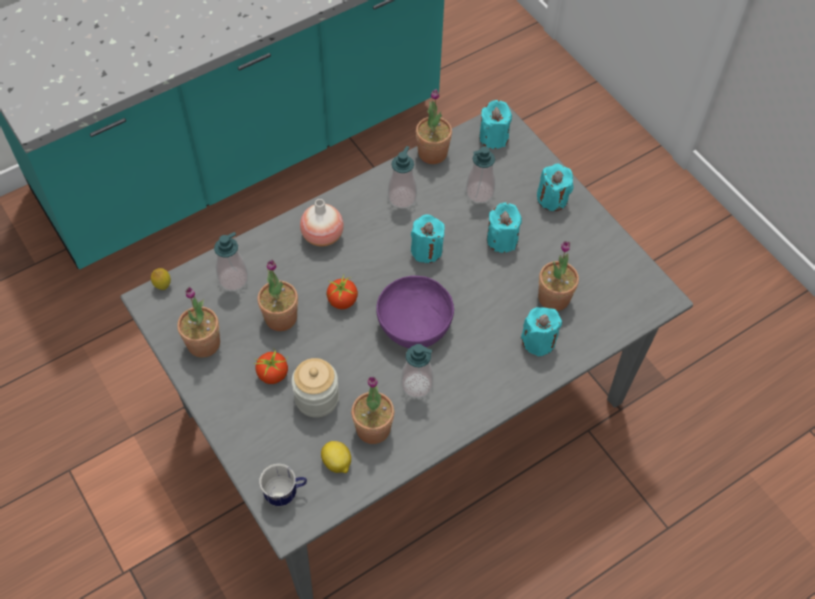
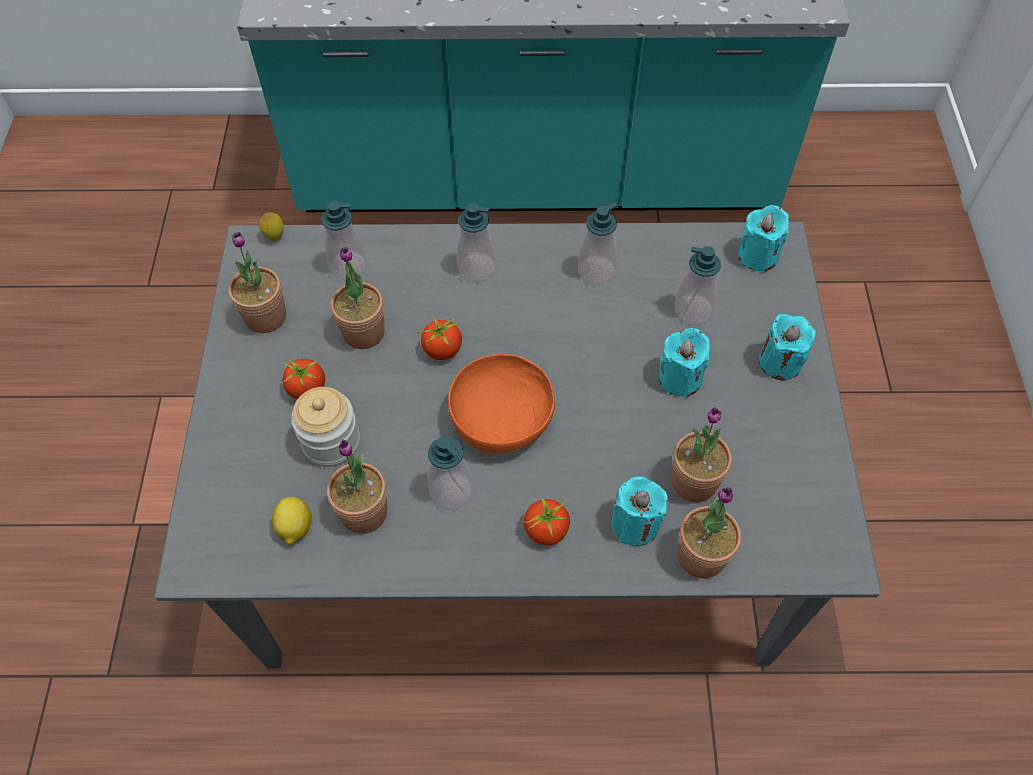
camera: 35 degrees right, 0 degrees up
(286, 493) = (216, 528): mug -> none
(322, 236) = (476, 268): vase -> soap dispenser
(414, 324) = (502, 419): purple bowl -> orange bowl
(426, 250) = (580, 343): turquoise candle -> none
(432, 153) = (670, 239): potted plant -> potted plant (701, 556)
(491, 374) = (546, 530): none -> tomato

